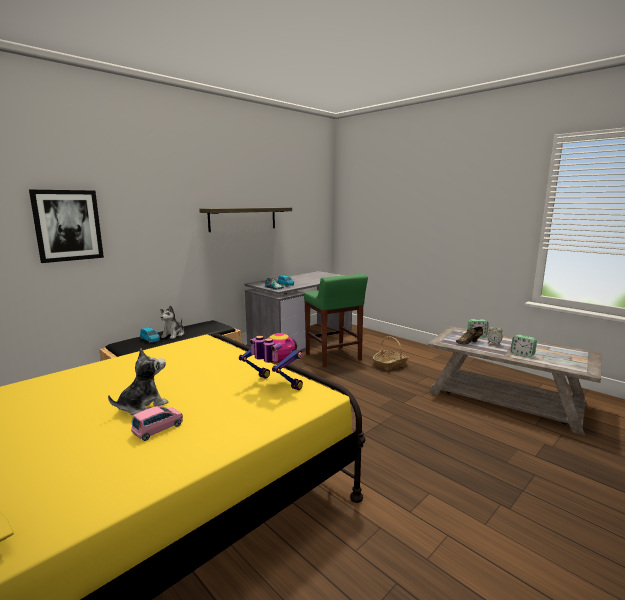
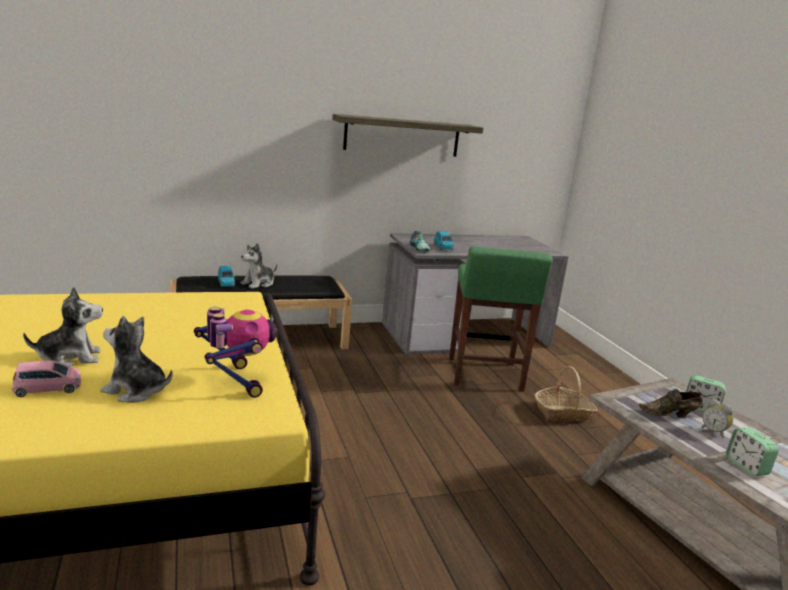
camera: 25 degrees right, 5 degrees up
(68, 225) = (150, 118): picture -> none
(222, 410) = (136, 391): none -> plush toy

